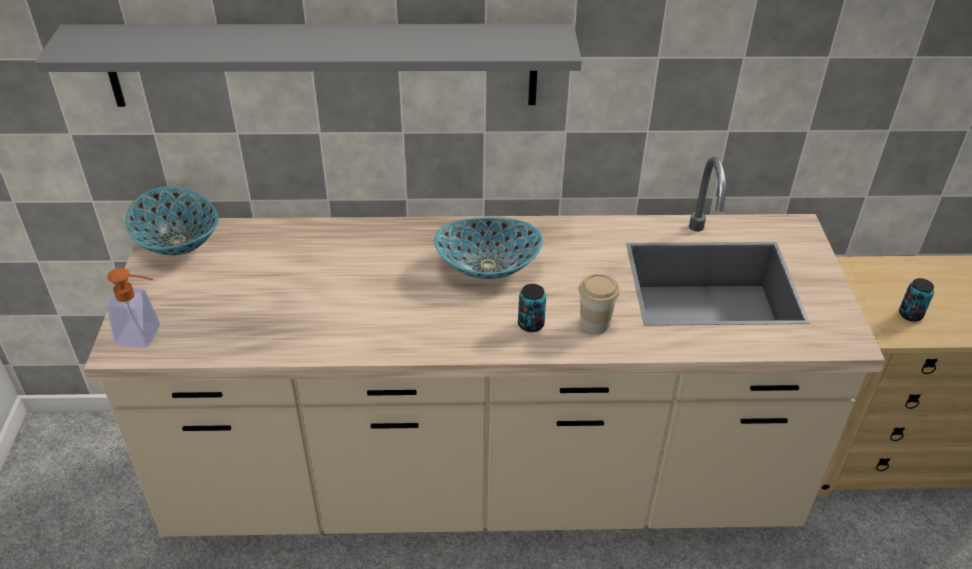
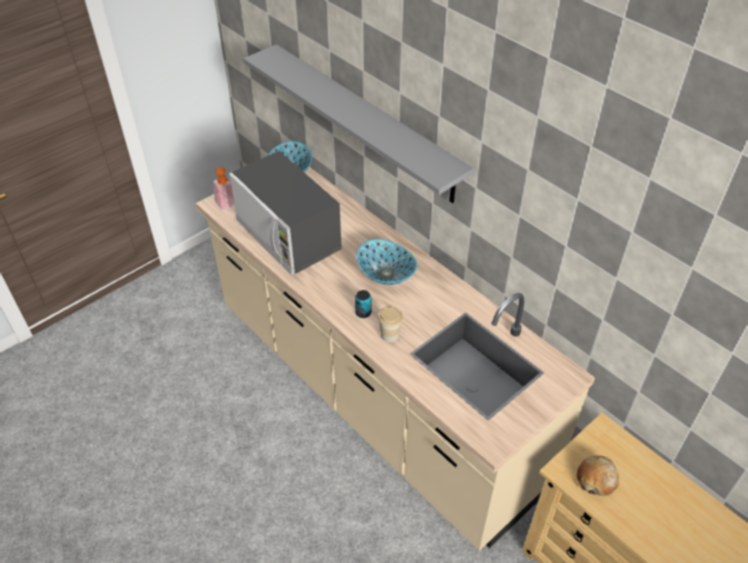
camera: 50 degrees right, 5 degrees up
(300, 311) = (288, 236): none -> microwave
(910, 314) = (596, 479): can -> bread

